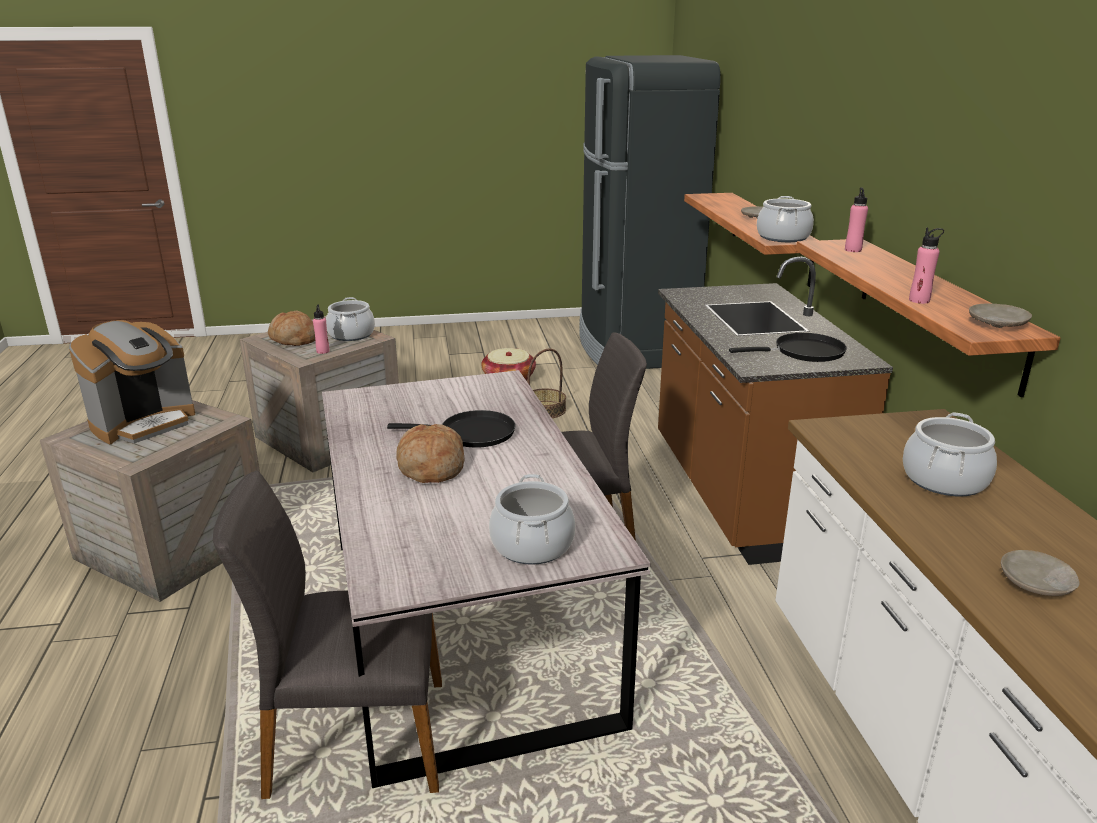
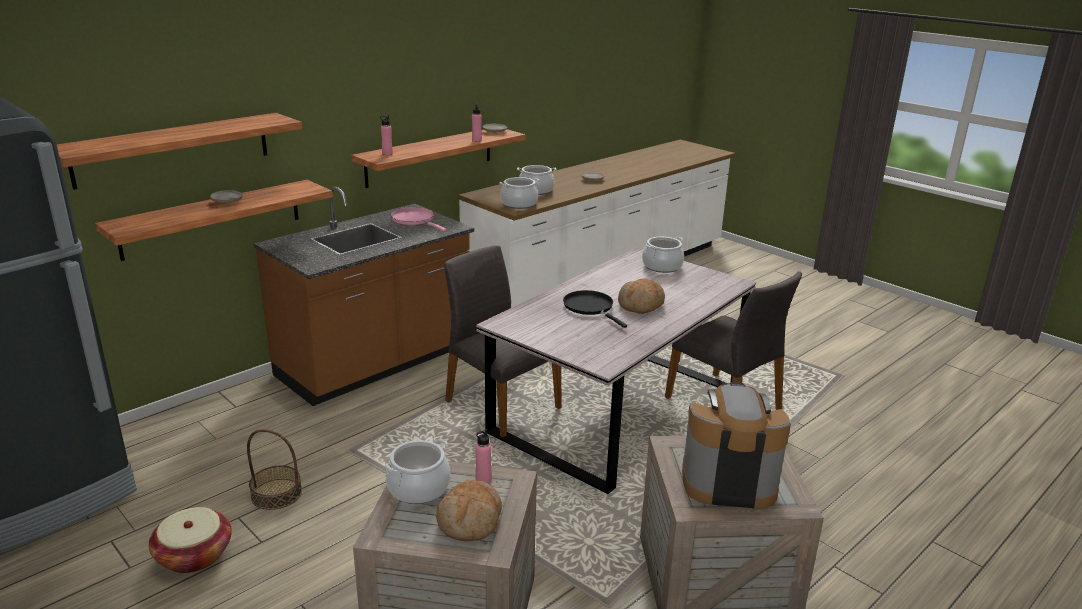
camera: 125 degrees left, 0 degrees up
(768, 149) = (173, 149): none -> shelf
(783, 237) = (299, 188): cooking pot -> cooking pot (519, 204)
(804, 352) = (414, 220): black frying pan -> pink frying pan

